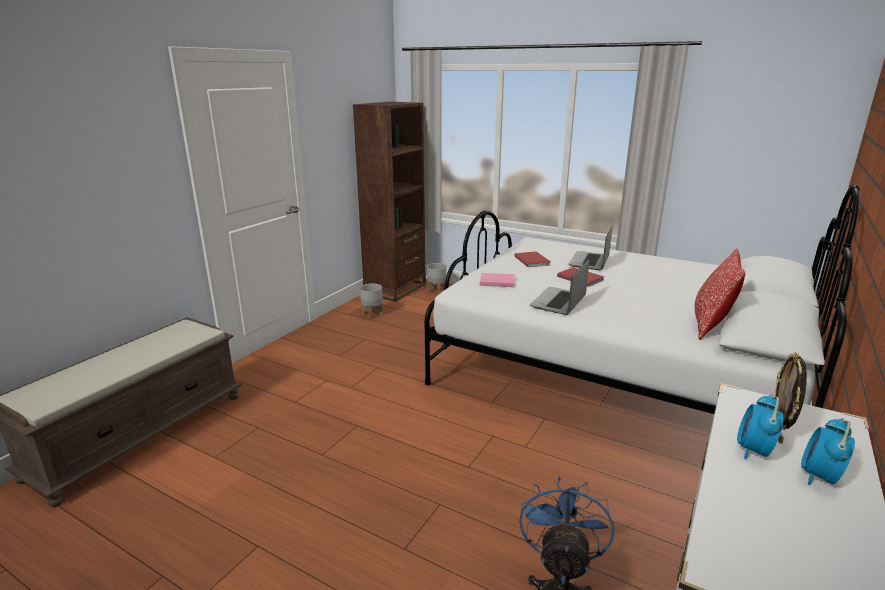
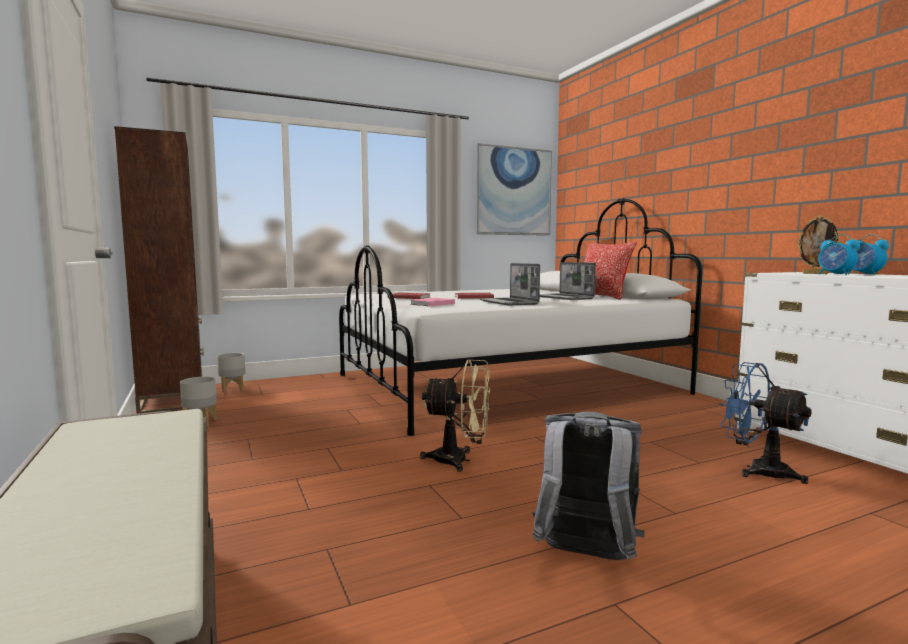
camera: 55 degrees left, 15 degrees down
(304, 520) = (585, 558): none -> grey backpack
(407, 420) = (459, 460): none -> beige fan
(590, 262) = (447, 294): laptop -> laptop (565, 298)
(771, 135) = (513, 191): none -> picture

